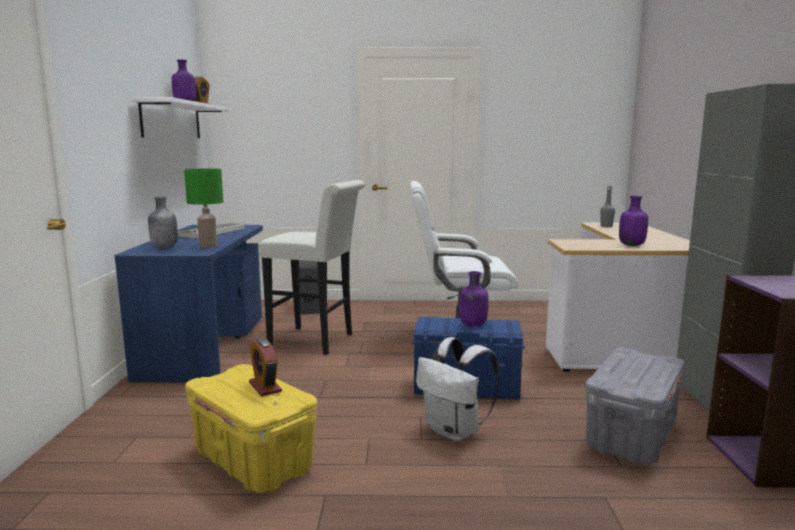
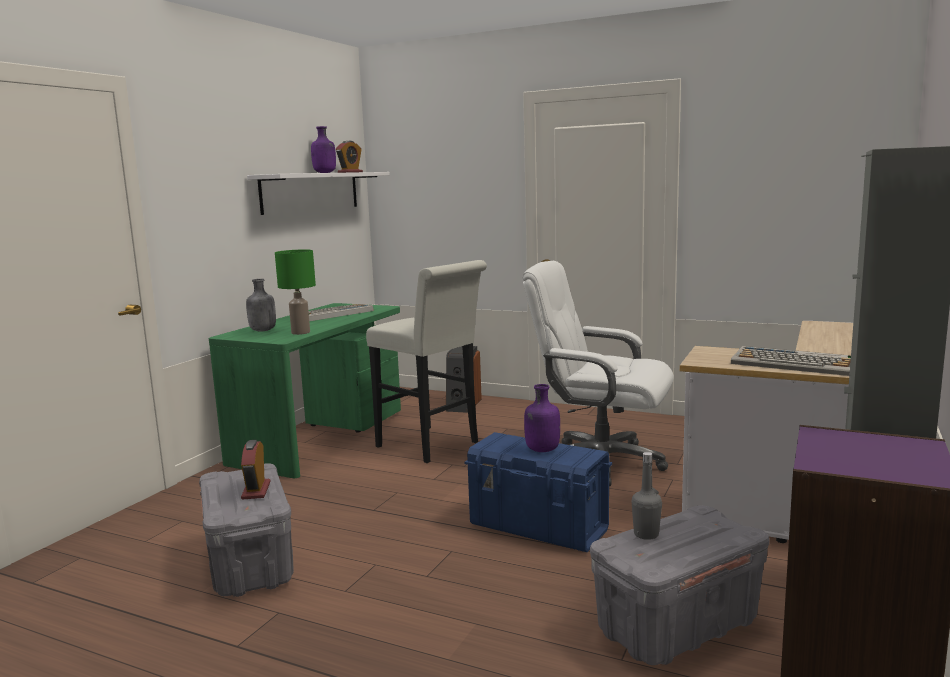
camera: 25 degrees right, 0 degrees up
(207, 346) = (321, 437): blue desk -> green desk
(252, 461) = (249, 564): yellow storage box -> grey storage box
(455, 431) = (471, 575): white backpack -> none
(606, 226) = (826, 329): grey bottle -> grey bottle (646, 534)
(632, 245) = (794, 364): purple bottle -> keyboard

